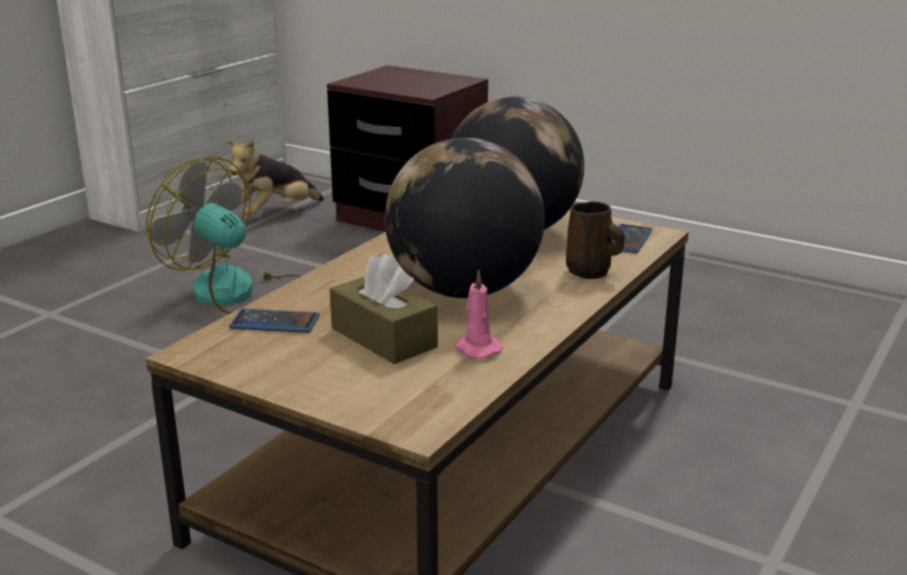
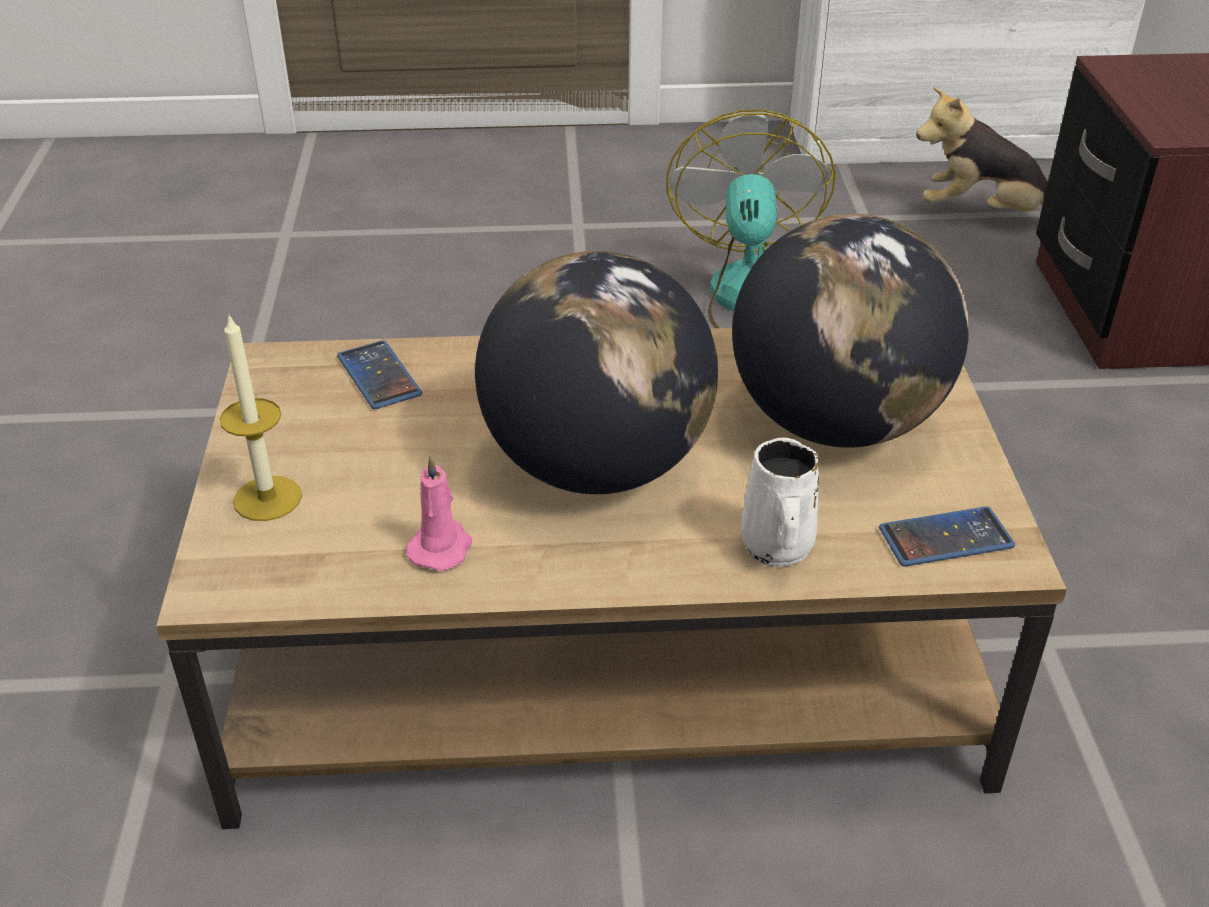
camera: 55 degrees right, 15 degrees up
(349, 388) = (267, 498): none -> candle
(383, 337) = (408, 465): brown tissue box -> none
(590, 273) = (777, 549): brown mug -> white mug

